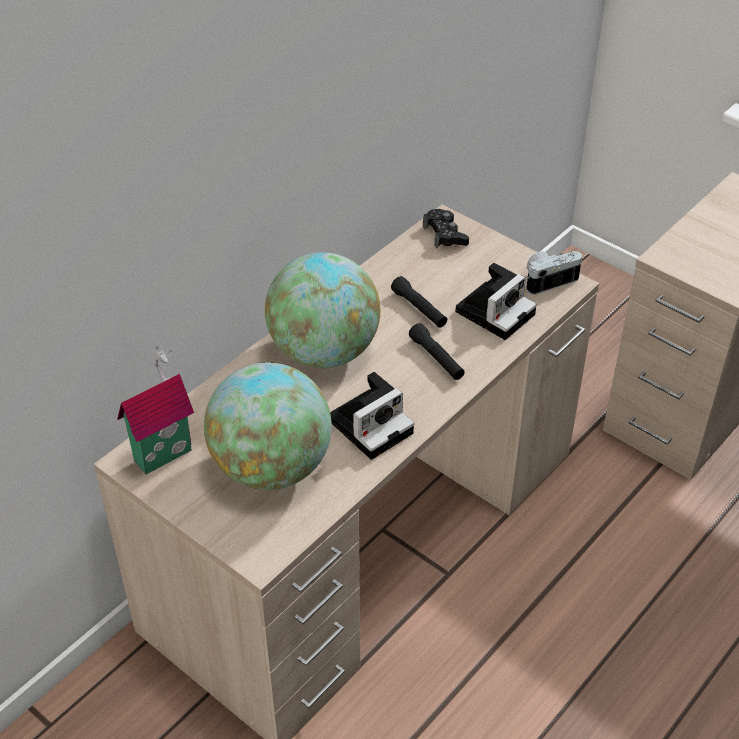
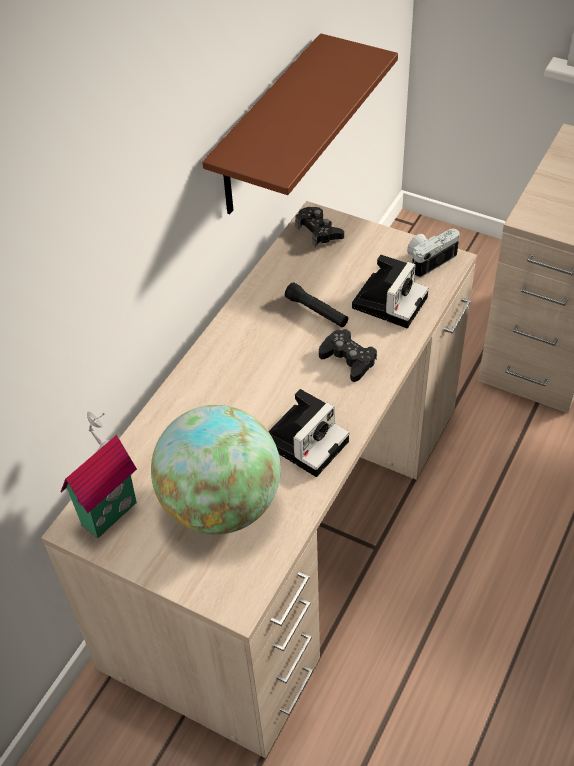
camera: 10 degrees left, 5 degrees up
(324, 351) = (238, 373): globe -> none
(402, 121) = (267, 129): none -> brown shelf
(436, 358) = (348, 359): black flashlight -> black game controller

